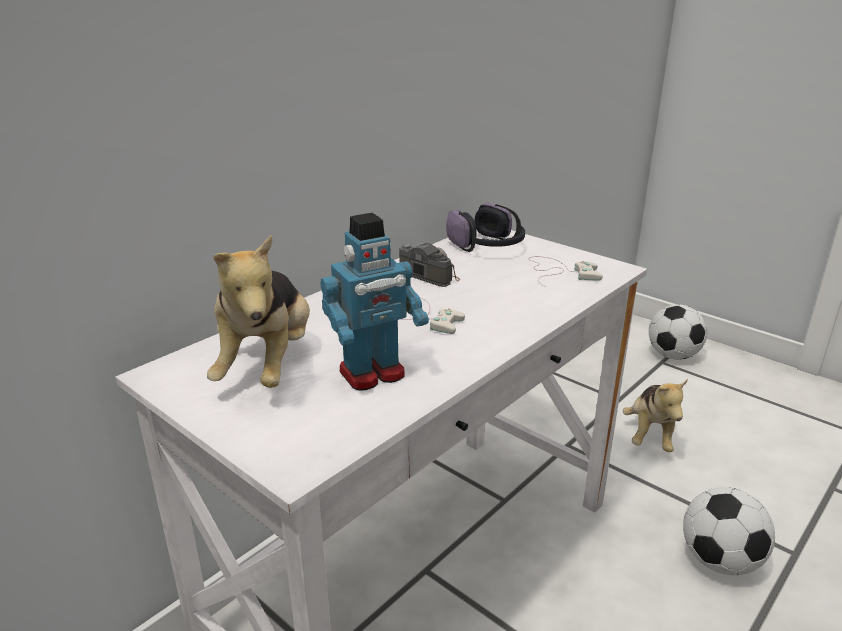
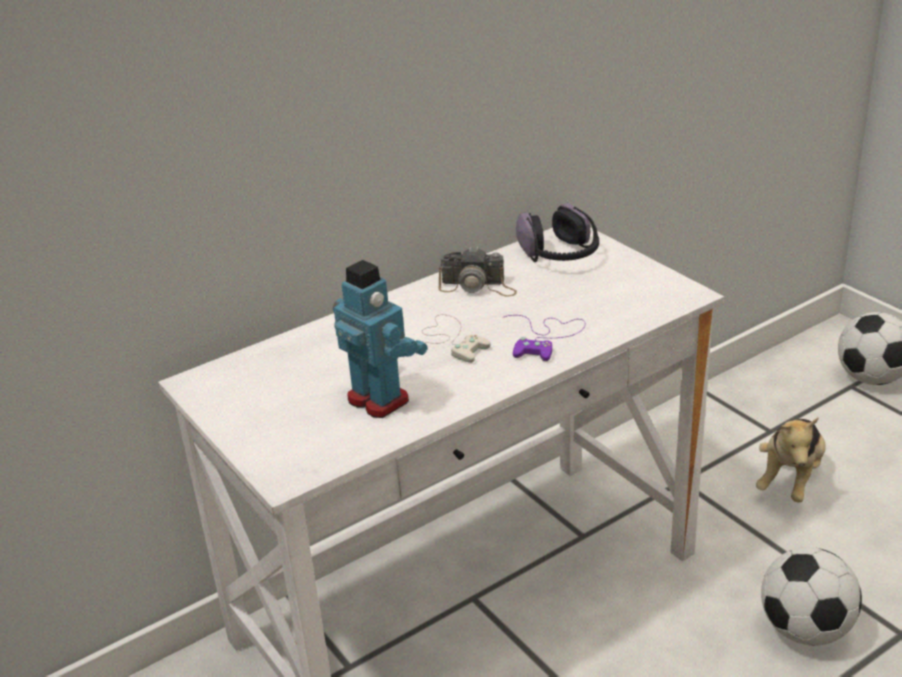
camera: 15 degrees right, 5 degrees up
(268, 365) = (289, 381): plush toy -> none
(373, 374) = (379, 399): toy robot -> toy robot turned 120 degrees counterclockwise
(426, 273) = (478, 286): camera -> camera turned 135 degrees clockwise
(512, 308) = (546, 337): none -> purple game controller
(559, 272) = (621, 295): white game controller -> none

